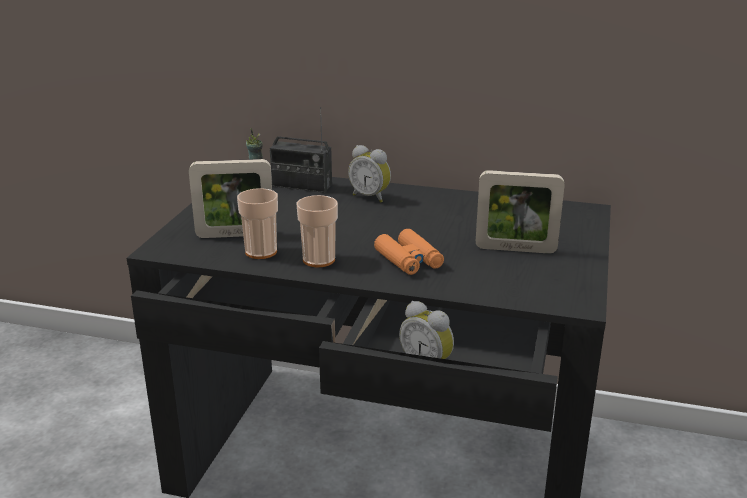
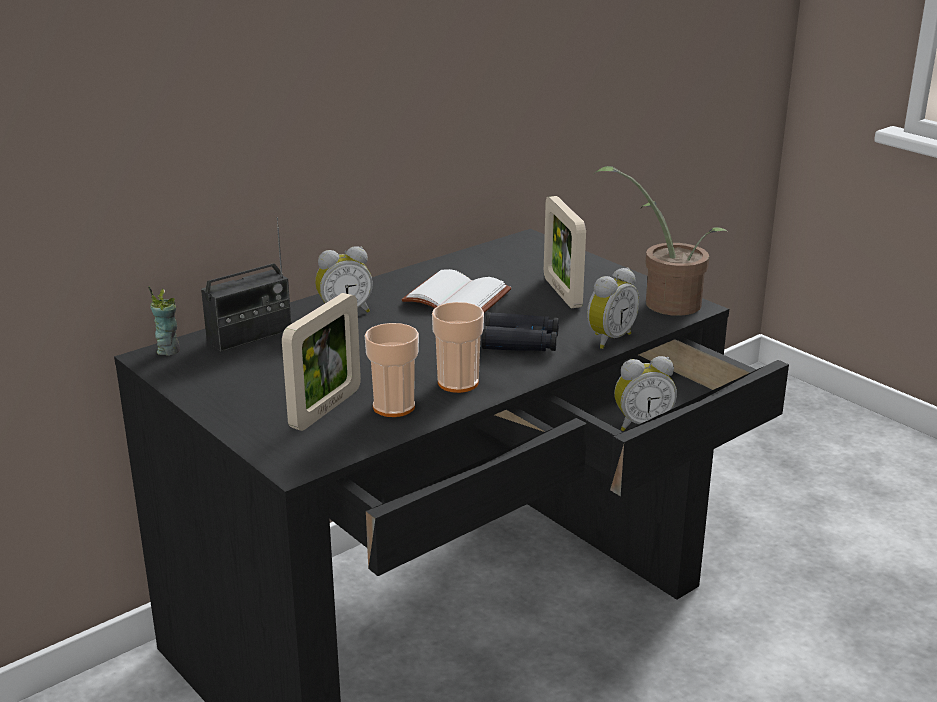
camera: 55 degrees left, 0 degrees up
(409, 260) = (520, 342): orange binoculars -> black binoculars
(449, 220) = (459, 297): none -> white book
(463, 288) = (608, 339): none -> alarm clock
(515, 249) = (562, 293): picture frame -> picture frame turned 120 degrees clockwise
(568, 291) = (664, 302): none -> potted plant

